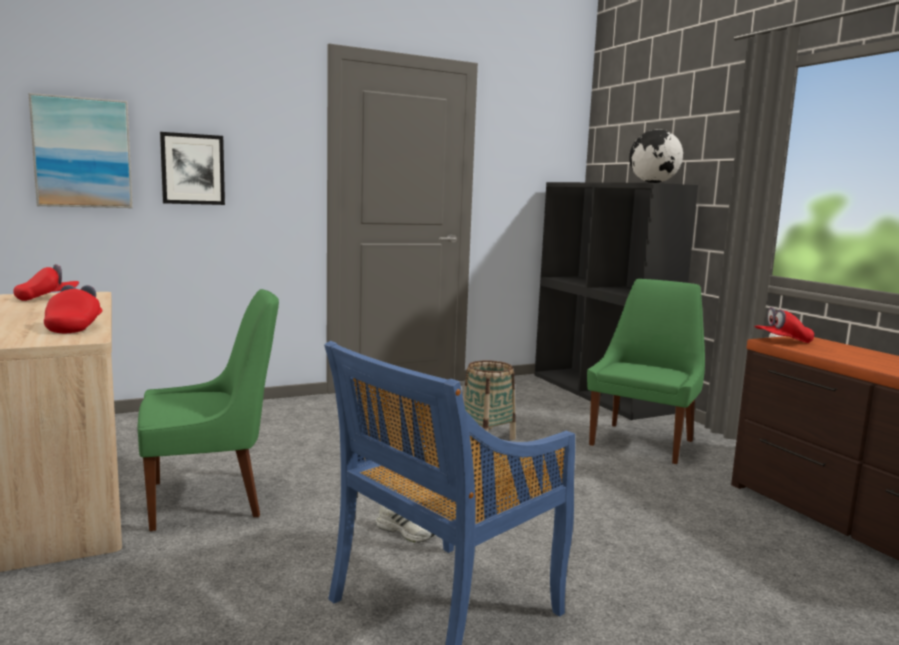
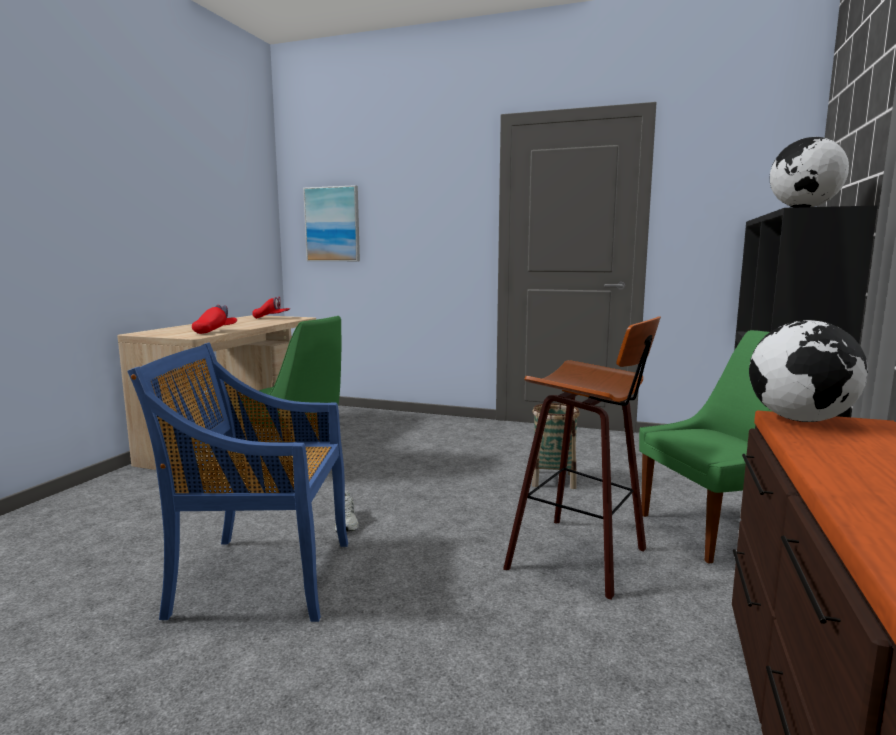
camera: 45 degrees right, 0 degrees up
(192, 169) = (397, 231): picture -> none
(616, 487) = (583, 557): none -> stool
(782, 341) = (800, 420): red cap -> globe

